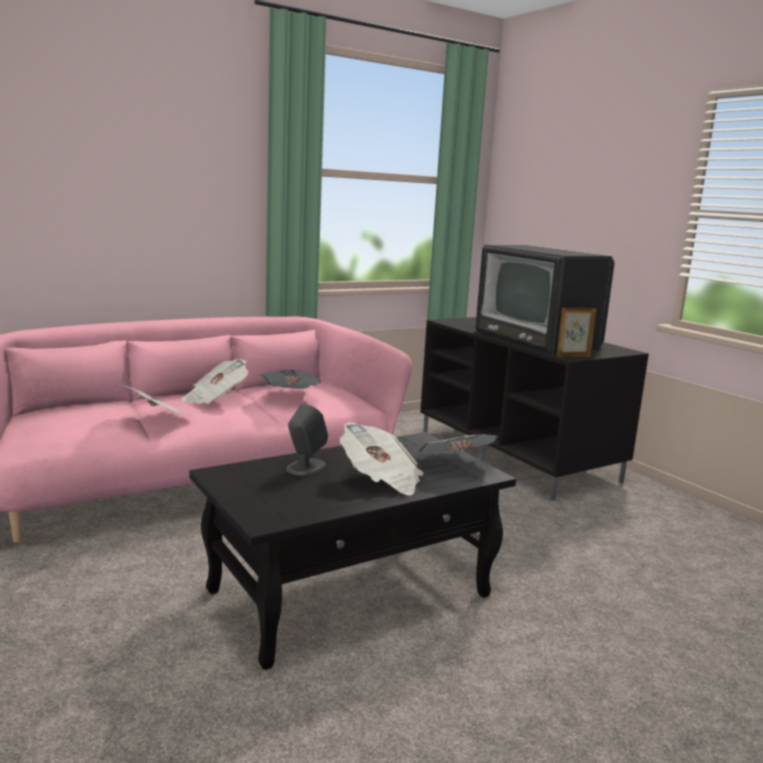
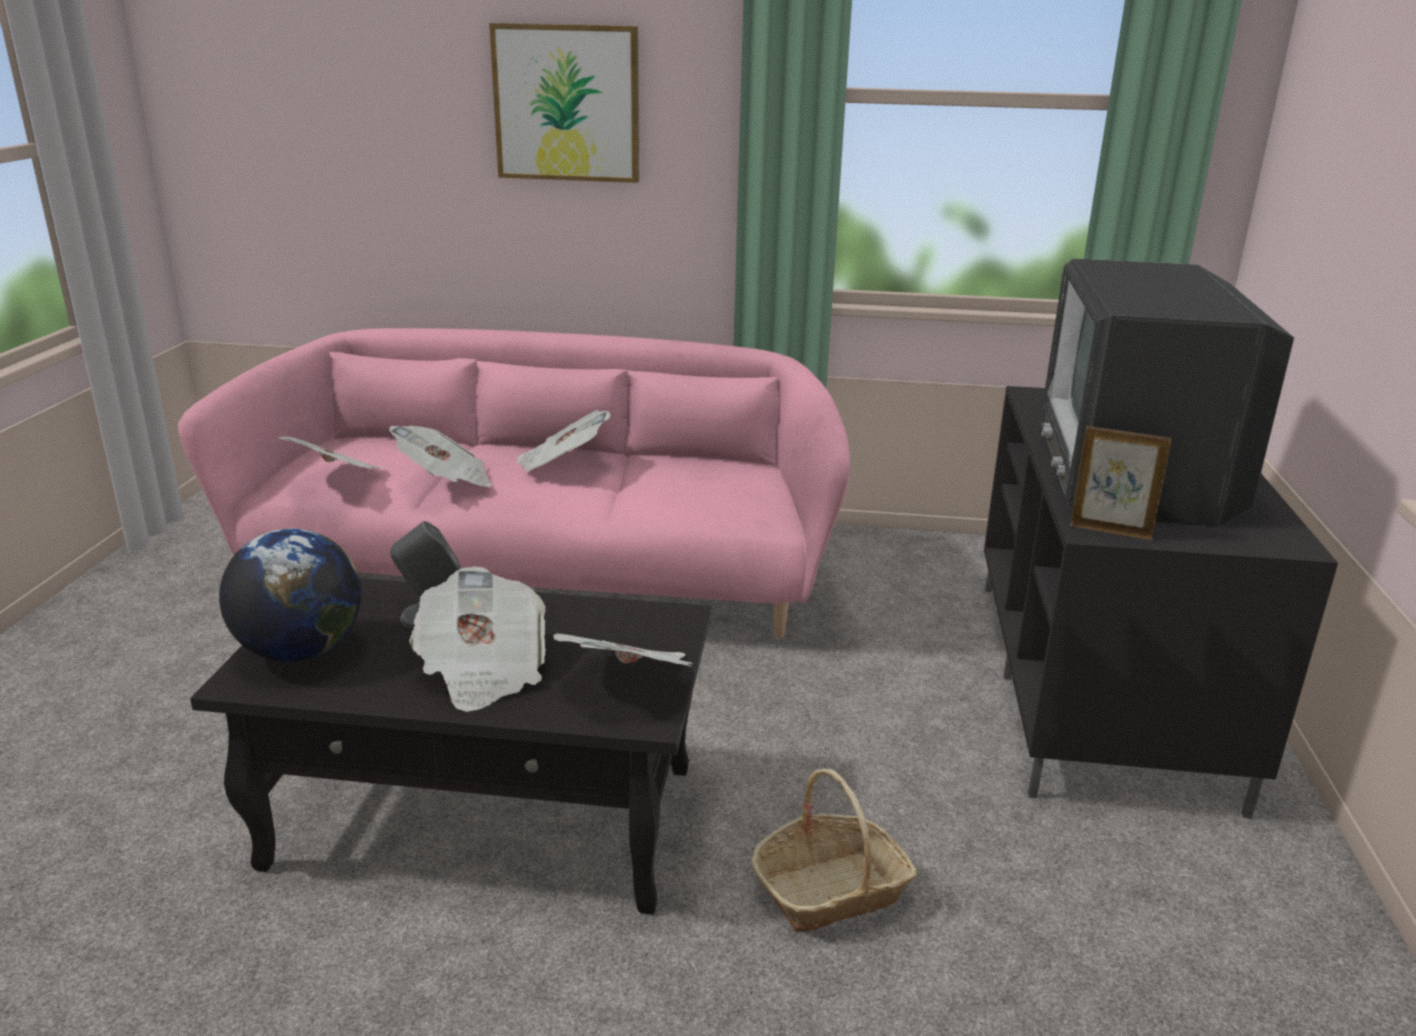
camera: 40 degrees right, 10 degrees up
(150, 171) = (567, 103): none -> picture
(268, 500) = (300, 651): none -> globe
(291, 396) = (666, 483): newspaper -> newspaper (336, 478)
(538, 557) = (831, 890): none -> basket

